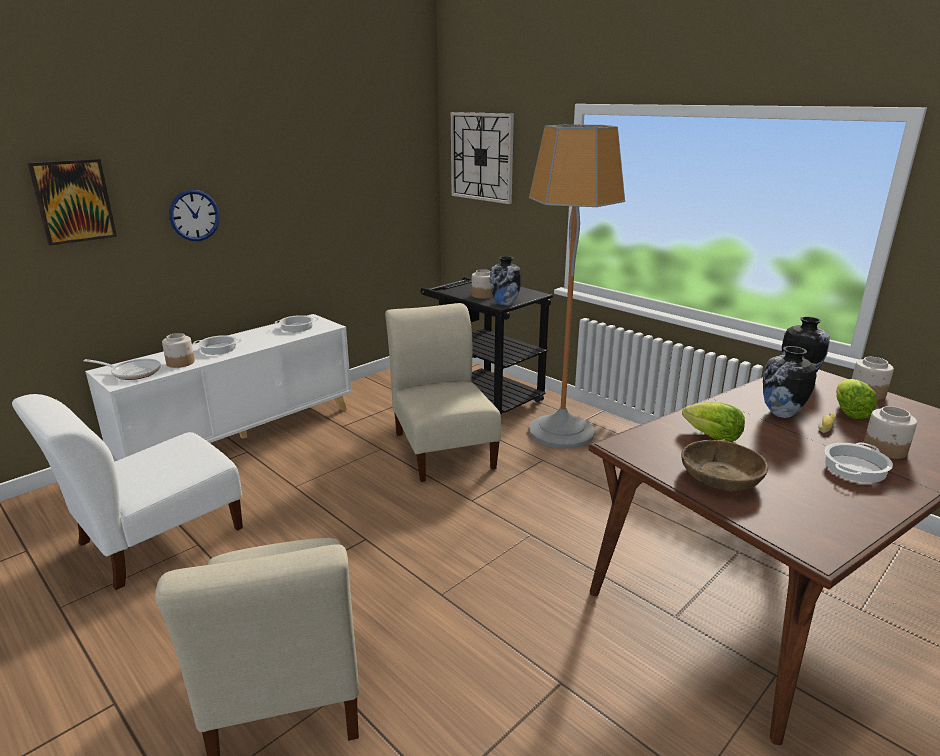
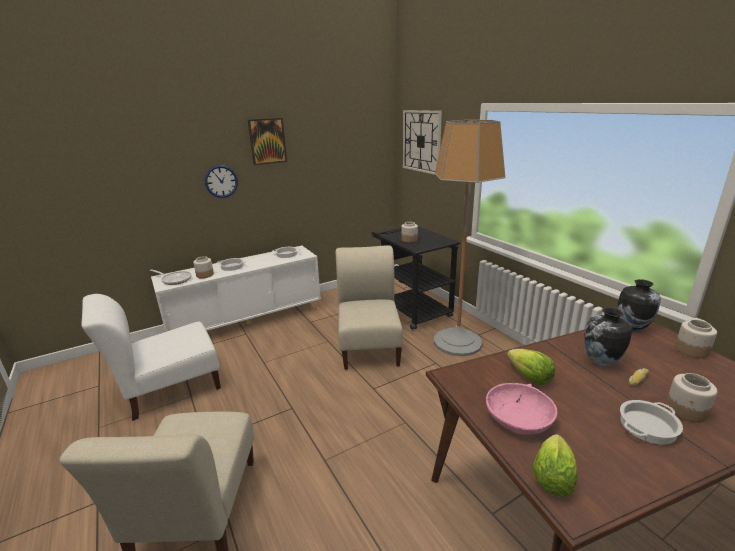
camera: 15 degrees right, 0 degrees up
(73, 201) = (144, 173): picture -> picture (267, 141)
(505, 304) = (421, 247): vase -> none
(720, 476) = (518, 416): brown bowl -> pink bowl
(849, 412) = (666, 367): lettuce -> lettuce (552, 477)

